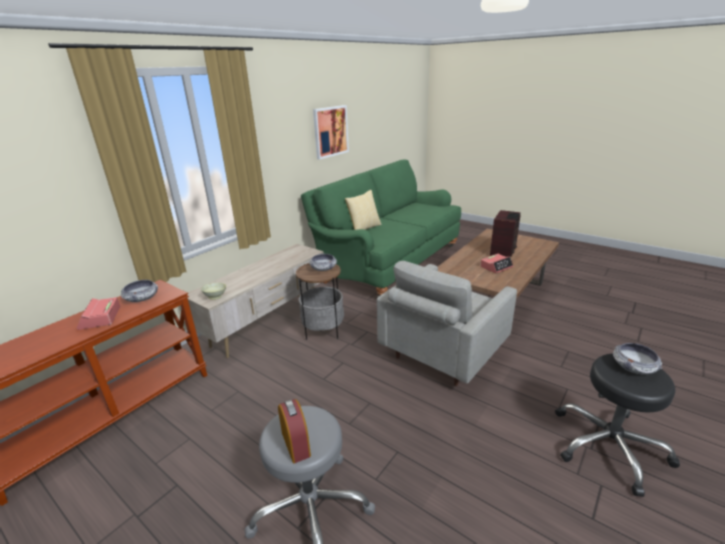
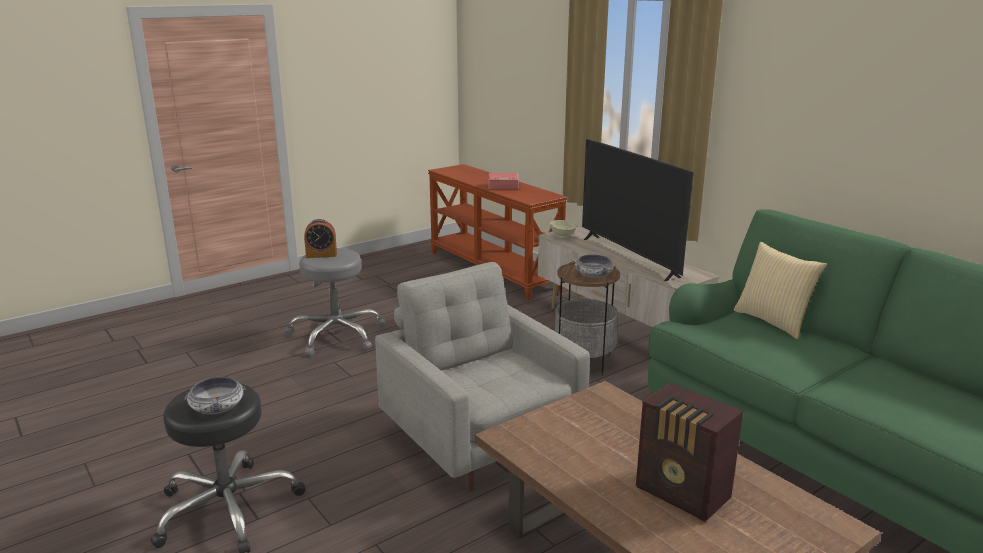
camera: 105 degrees right, 5 degrees down
(142, 298) = (529, 193): bowl -> none
(267, 268) = (629, 257): none -> television
(330, 131) = (902, 135): picture -> none
(496, 267) = (601, 455): alarm clock -> none

